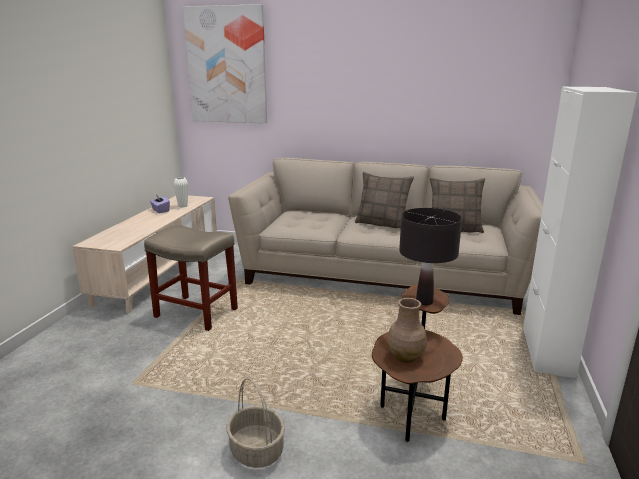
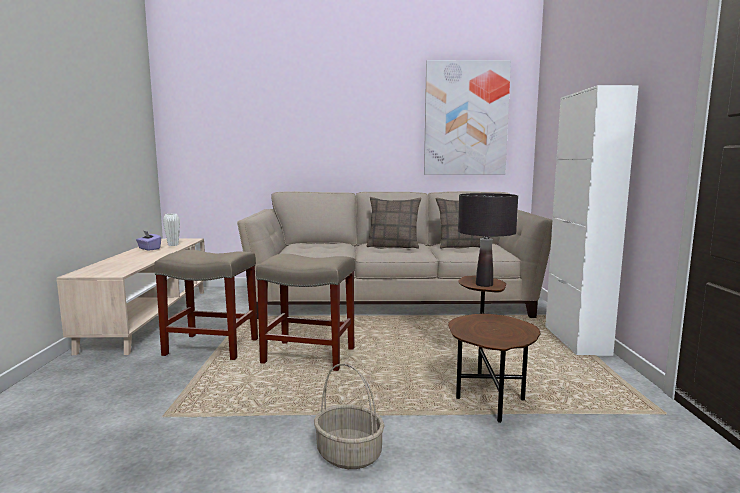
camera: 15 degrees left, 10 degrees down
(227, 66) = (217, 103): picture -> picture (465, 118)
(274, 335) = (310, 356): none -> beige stool
(405, 357) = (486, 332): brown vase -> none

